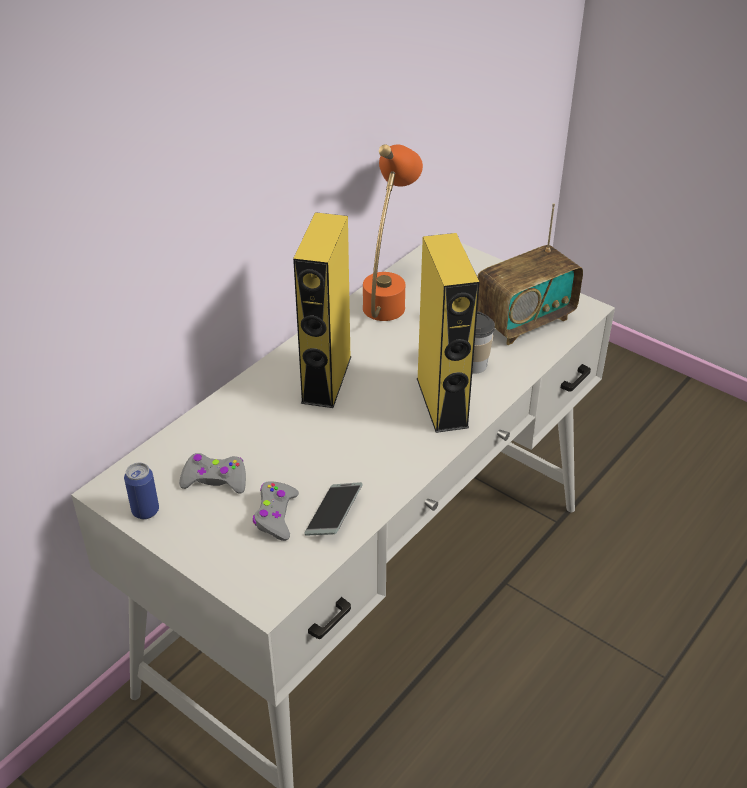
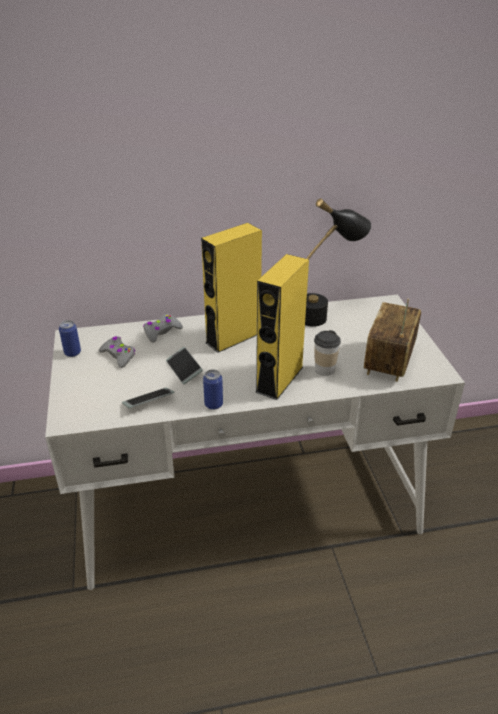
camera: 40 degrees right, 5 degrees down
(275, 516) = (122, 387): grey game controller -> grey game controller (161, 332)
(321, 451) = (184, 369): none -> phone
(388, 296) = (323, 313): orange table lamp -> black table lamp
(411, 473) = (213, 404): none -> can
(524, 321) = (389, 362): radio -> radio turned 105 degrees clockwise

